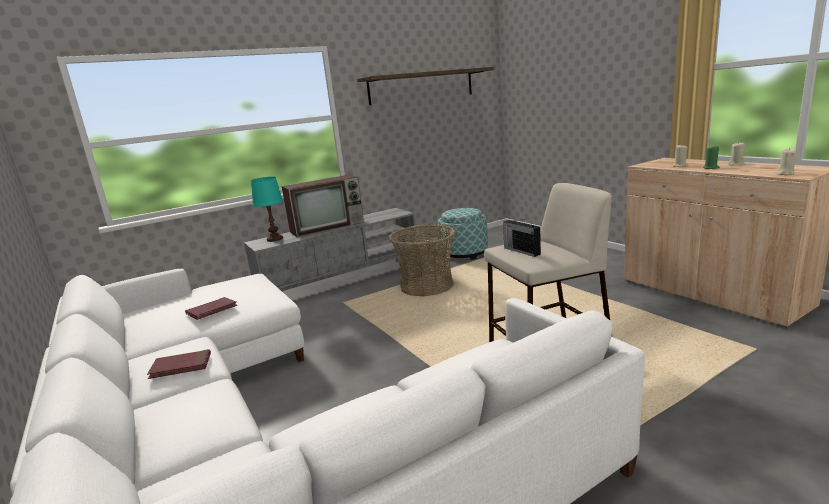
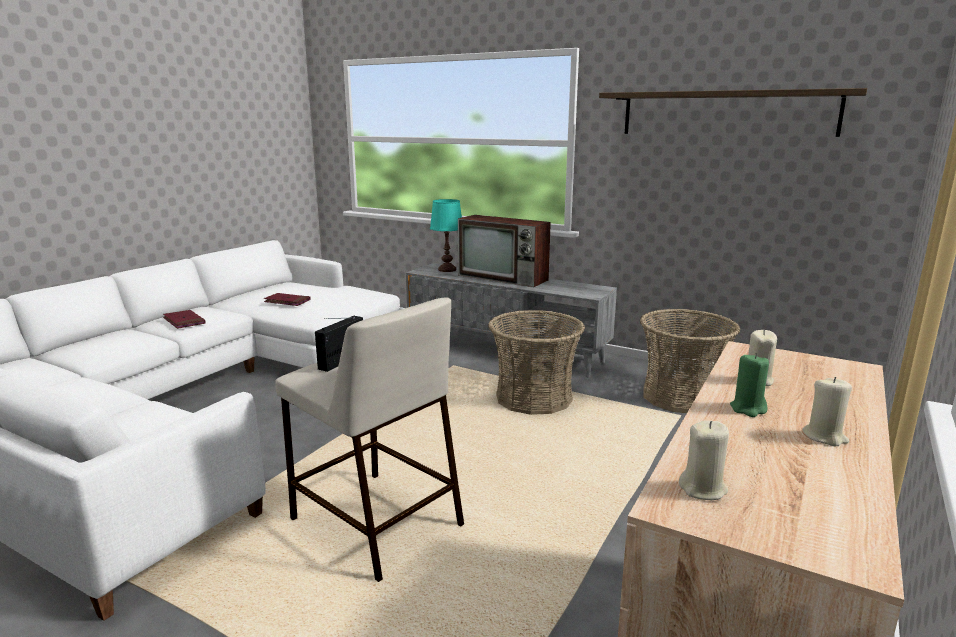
camera: 60 degrees right, 0 degrees up
(464, 253) = (681, 397): ottoman -> basket

